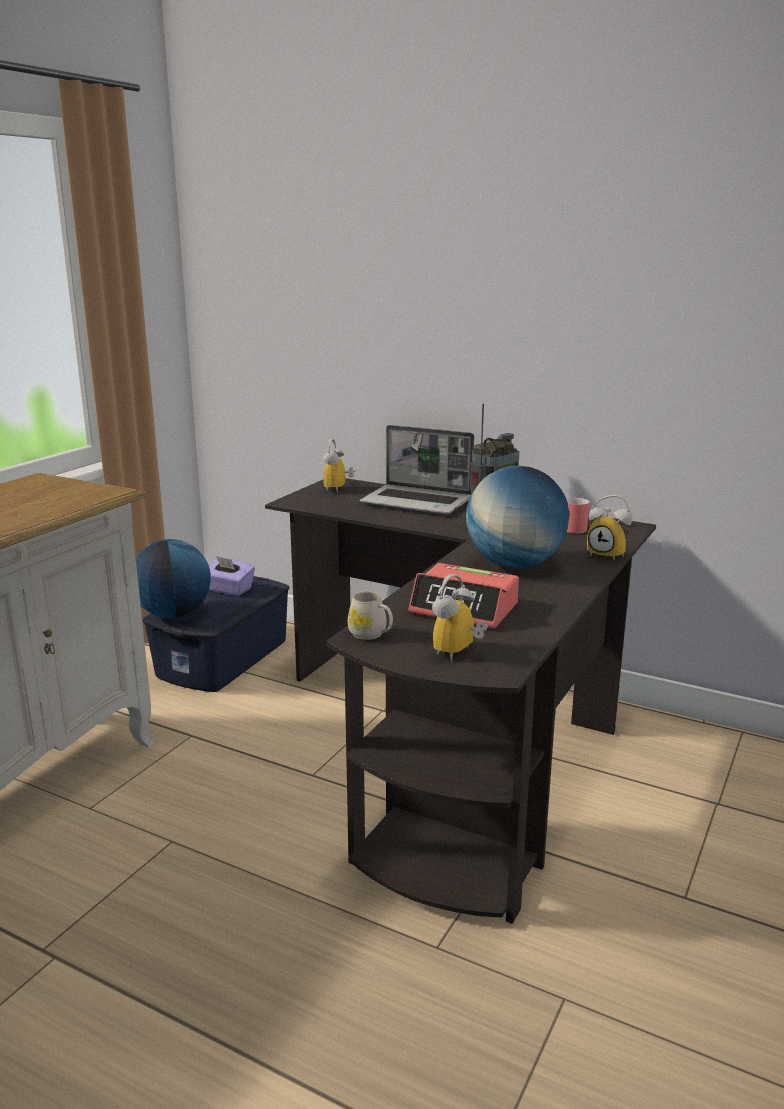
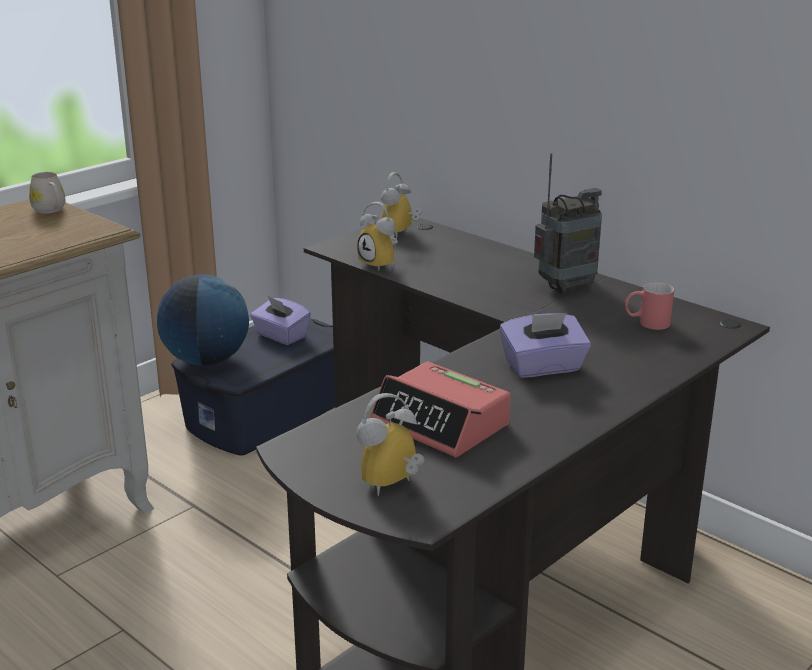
camera: 15 degrees right, 5 degrees up
(371, 634) = (310, 446): white mug -> white mug (51, 210)
(418, 502) = (484, 262): laptop -> none
(514, 564) = (543, 367): globe -> purple tissue box
(608, 554) = (673, 366): alarm clock -> alarm clock (382, 264)

